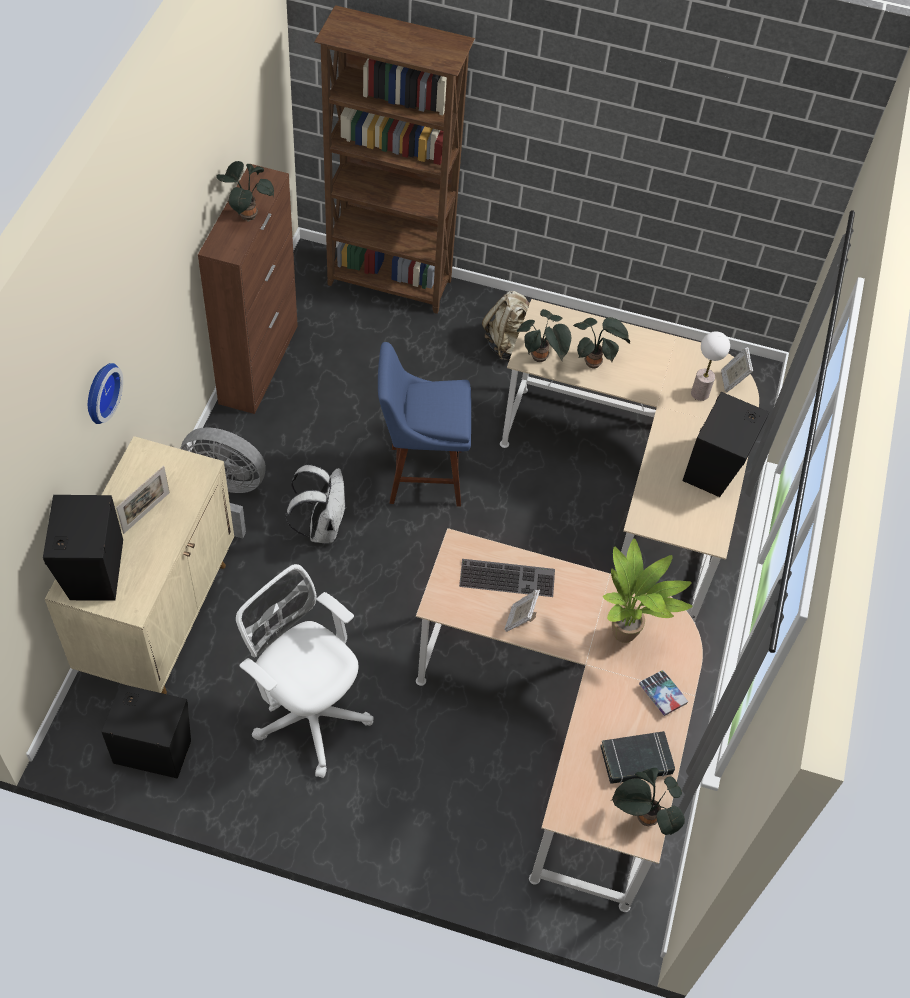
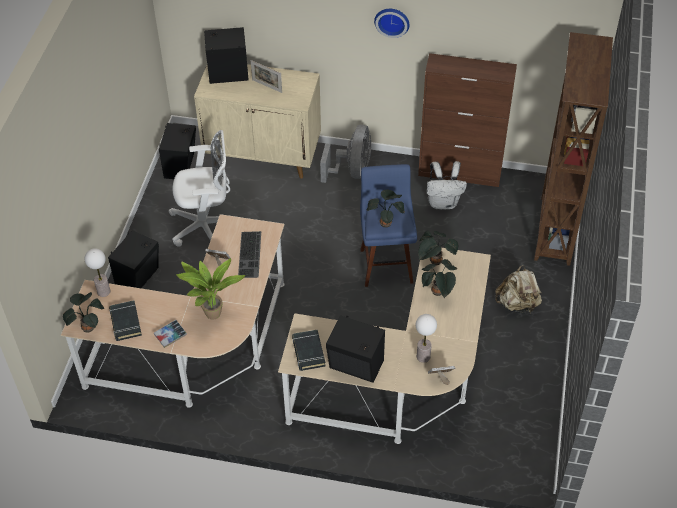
camera: 90 degrees right, 5 degrees down
(99, 392) = (300, 21): wall clock -> wall clock (392, 21)
(246, 214) = (469, 68): potted plant -> potted plant (386, 223)
(307, 711) = (207, 226): white office chair -> white office chair turned 45 degrees clockwise
(322, 527) = (336, 218): white backpack -> white backpack (443, 202)
(403, 821) = (139, 277): none -> black speaker
(570, 795) = (103, 291): none -> table lamp
(693, 519) = (308, 352): none -> black book

